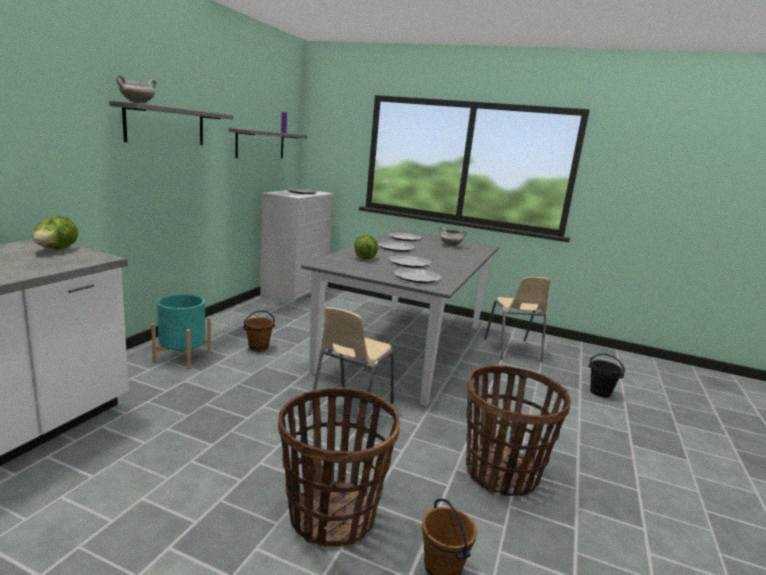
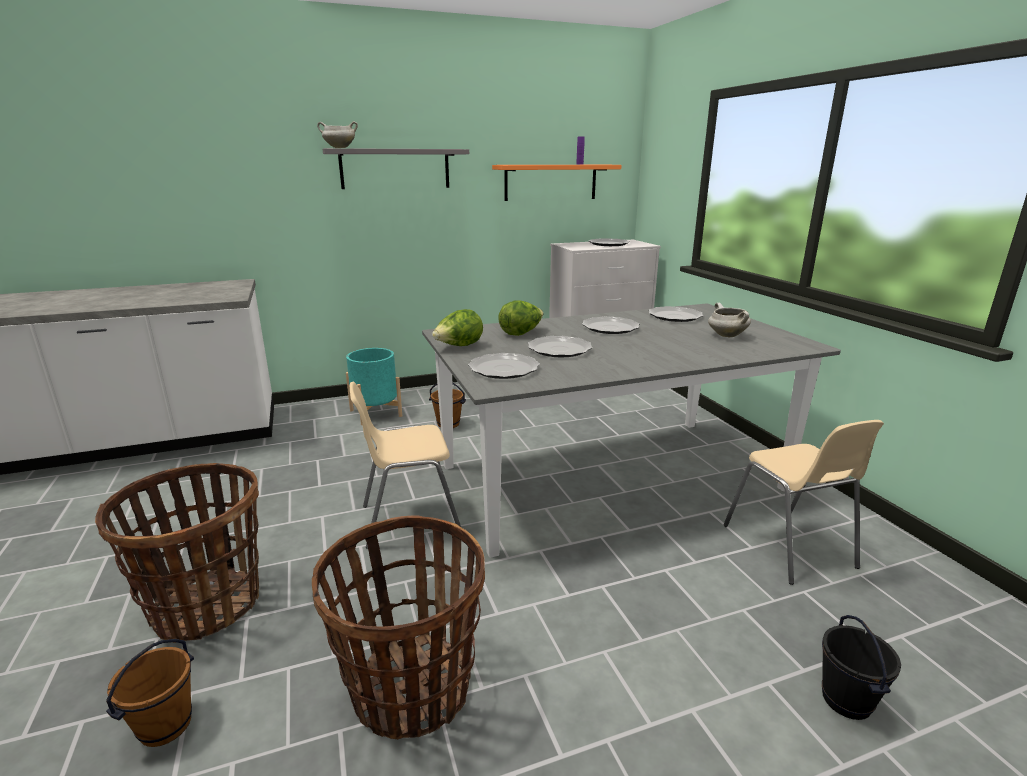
camera: 50 degrees right, 5 degrees up
(56, 250) = (228, 288): lettuce -> lettuce (458, 347)
(260, 144) = (550, 182): grey shelf -> orange shelf
(512, 350) = (789, 547): beige chair -> beige chair turned 60 degrees counterclockwise

